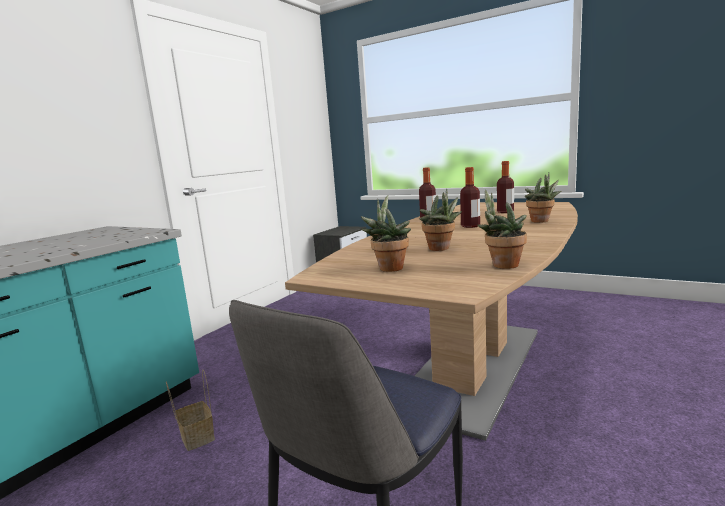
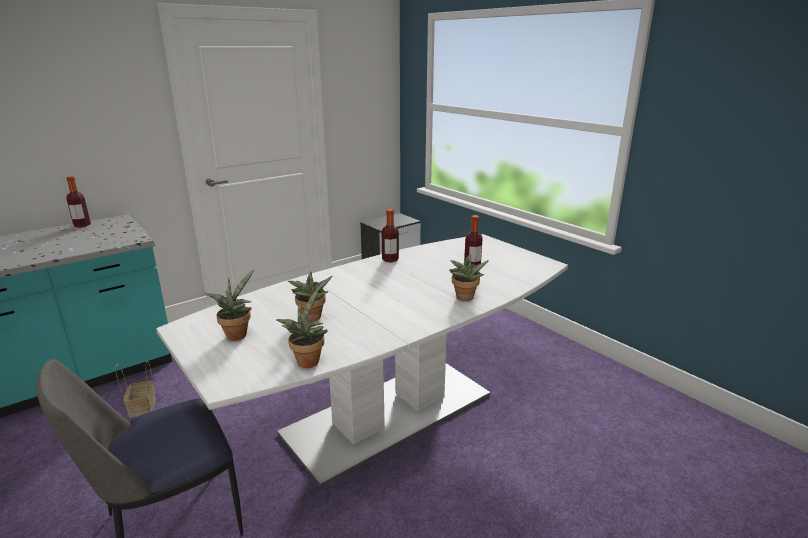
camera: 20 degrees right, 10 degrees up
(470, 226) = (397, 286): bottle -> bottle (82, 225)
(473, 366) = (390, 413): brown dining table -> white dining table

